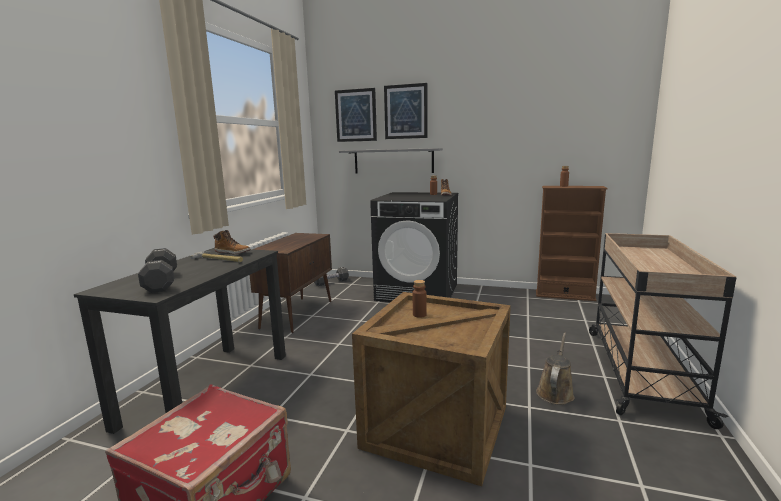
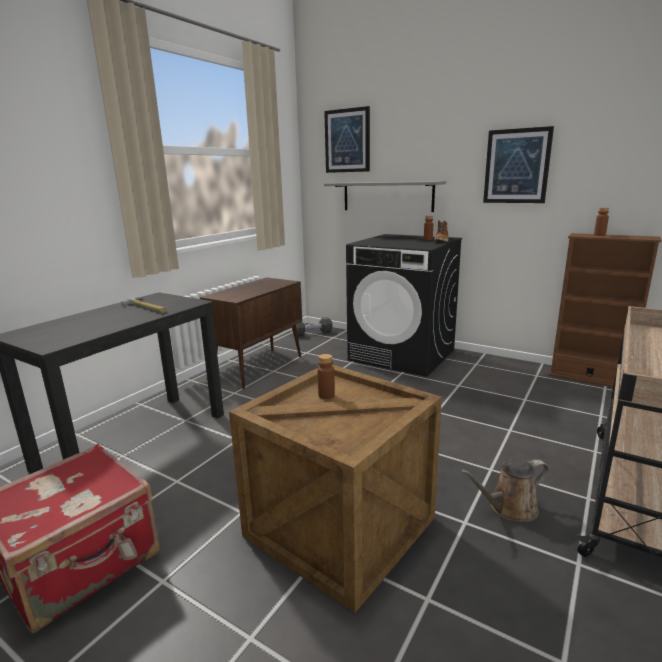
camera: 15 degrees right, 5 degrees up
(161, 282) = (70, 330): black dumbbell -> none
(233, 252) = (168, 300): boot -> none
(406, 111) = (404, 135): picture -> picture (517, 166)
(555, 392) = (509, 508): brown watering can -> brown watering can turned 150 degrees counterclockwise

